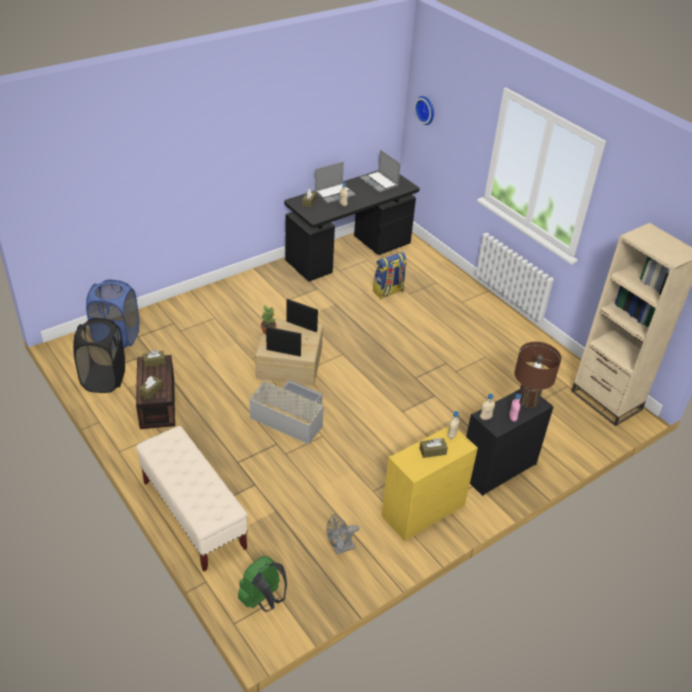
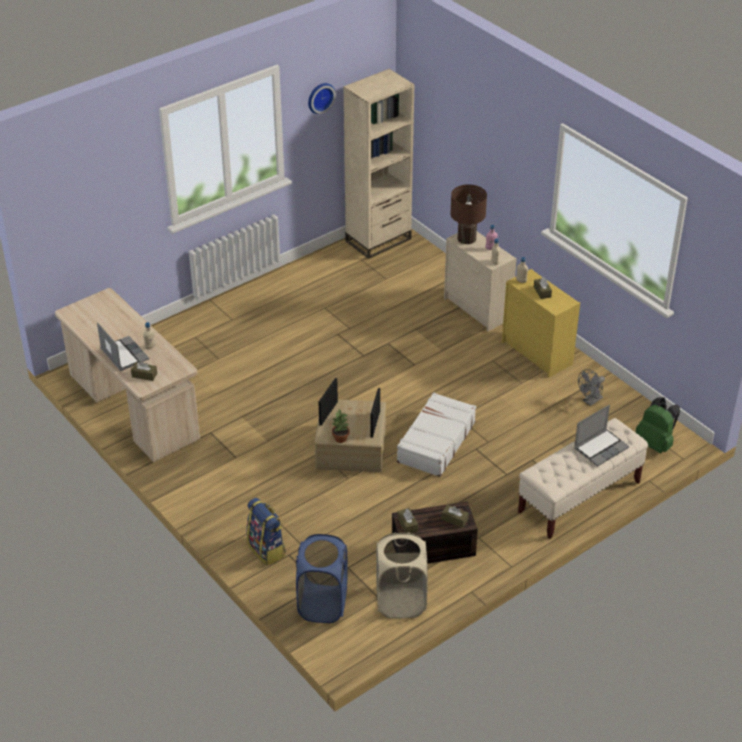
camera: 90 degrees left, 0 degrees up
(104, 379) = (400, 601): black laundry basket -> beige laundry basket
(289, 416) = (435, 442): grey storage box -> white suitcase
(340, 548) = (590, 401): grey fan -> grey fan turned 75 degrees clockwise
(349, 253) = (133, 408): black desk -> beige desk
(379, 183) = (96, 318): laptop -> laptop (601, 448)
(388, 292) = (215, 374): backpack -> backpack (267, 550)
(426, 110) = (61, 215): wall clock -> wall clock (319, 97)
(497, 469) = (478, 309): black dresser -> beige dresser

